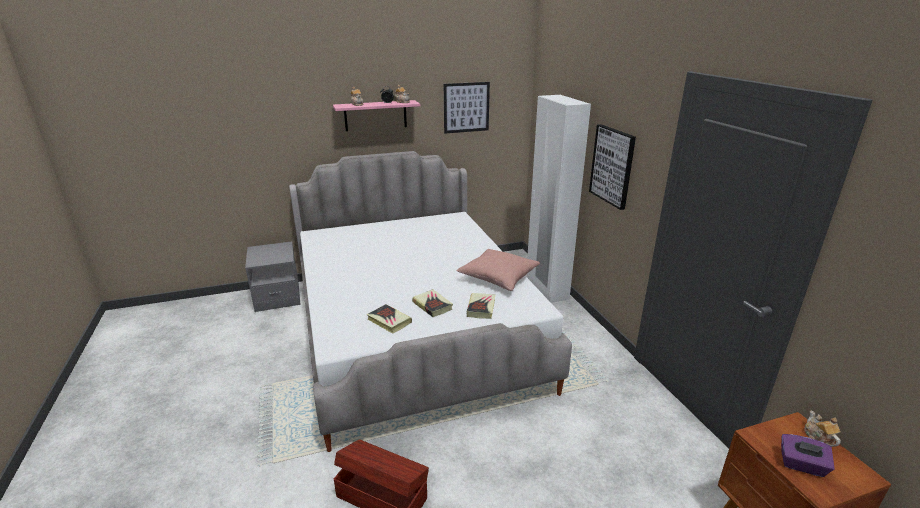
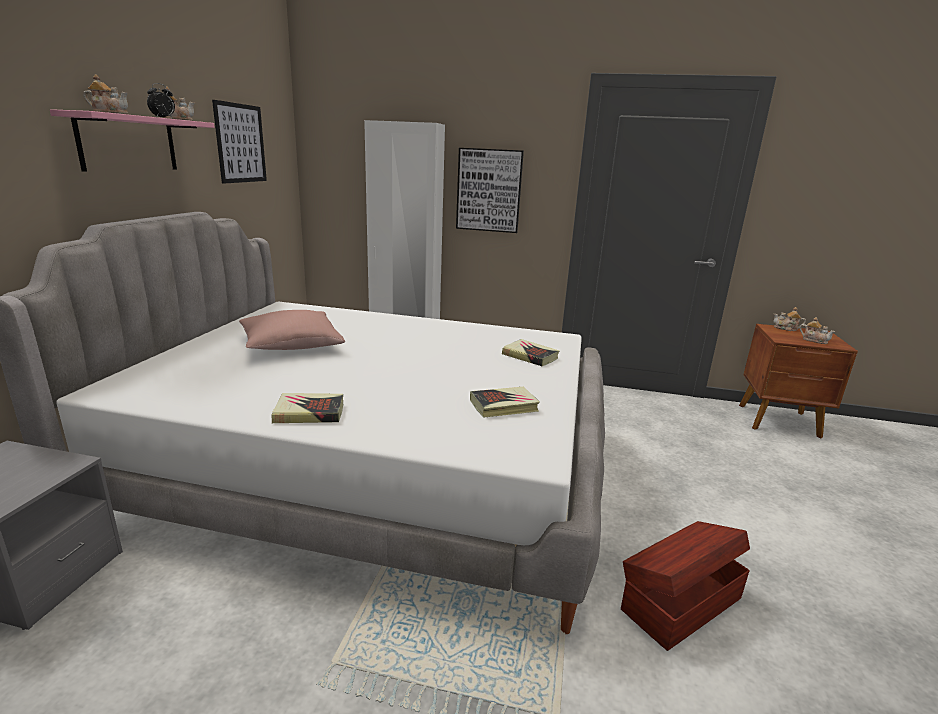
camera: 60 degrees left, 5 degrees down
(432, 305) = (495, 375): book -> book (309, 413)
(498, 277) = (473, 333): pink pillow -> pink pillow (291, 345)
(802, 465) = (814, 340): purple tissue box -> teapot

